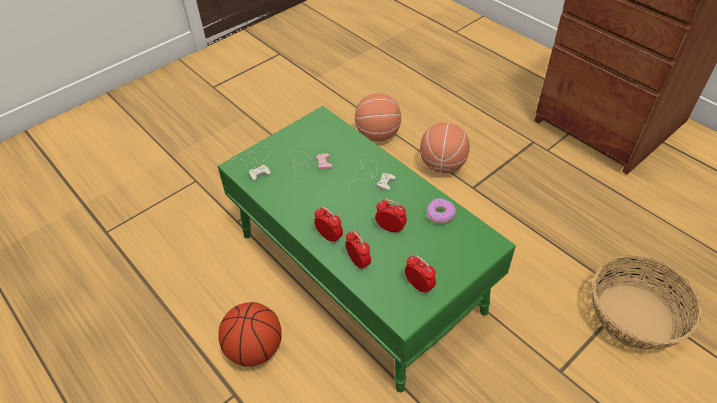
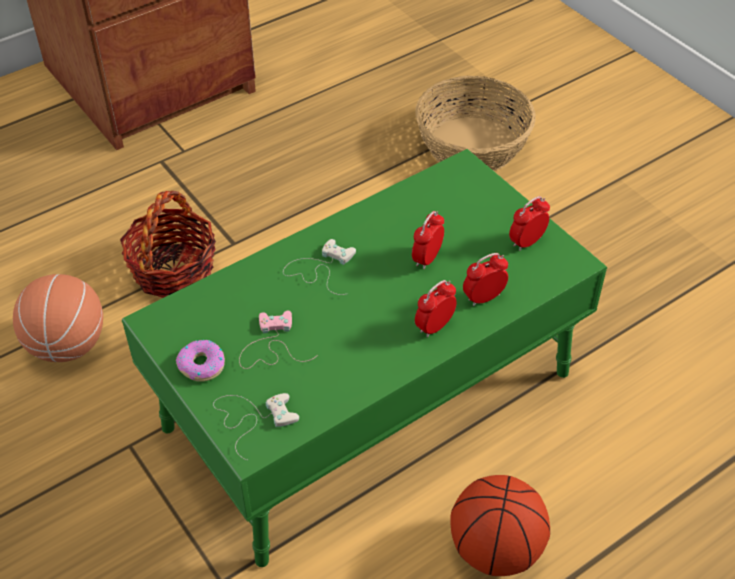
camera: 85 degrees left, 0 degrees up
(440, 214) = (408, 205): donut -> donut (201, 365)
(442, 165) = (173, 270): basketball -> basket

